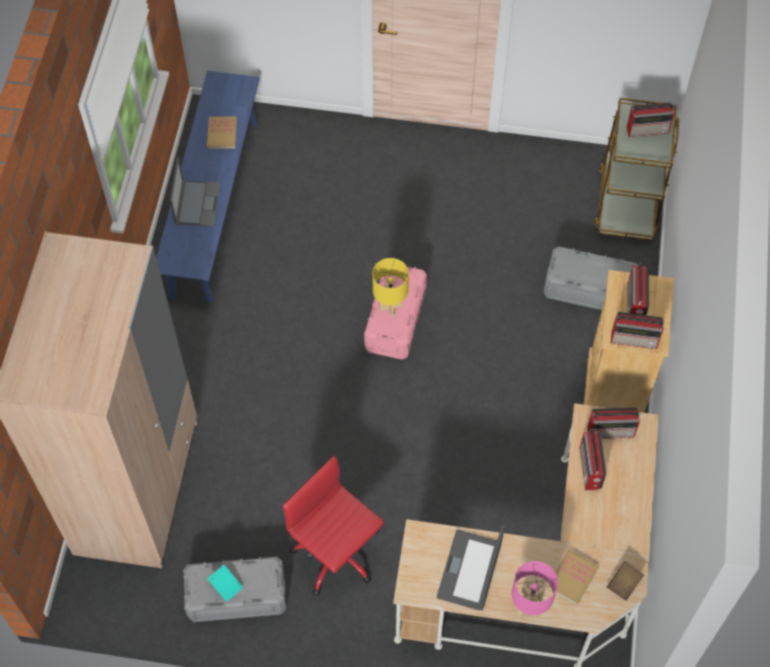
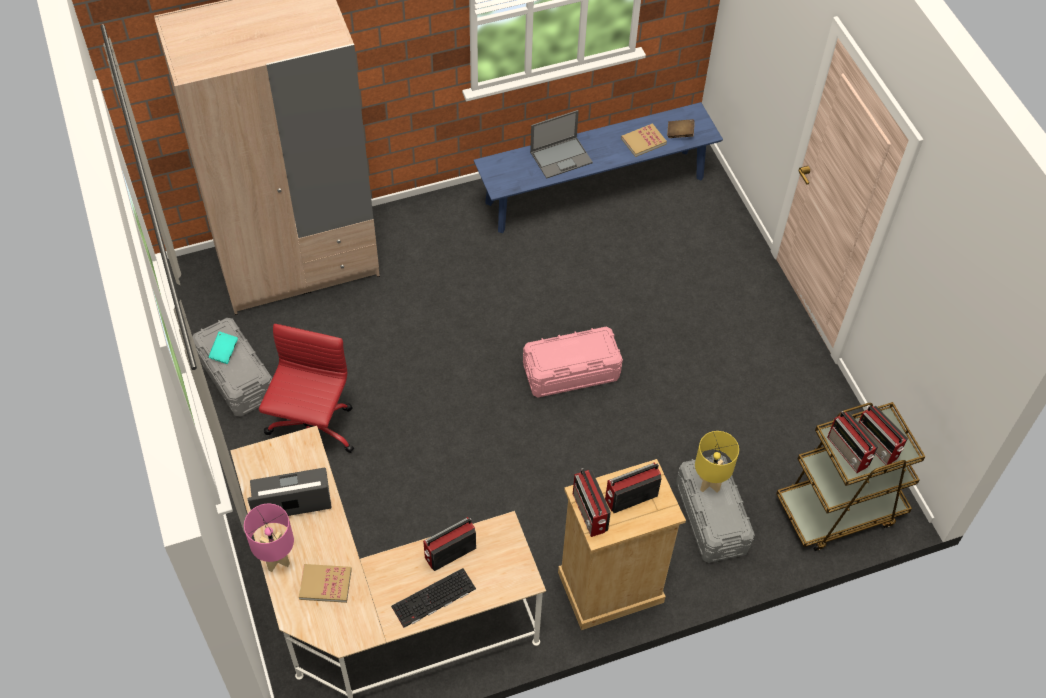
camera: 60 degrees right, 5 degrees down
(390, 307) = (563, 349): yellow table lamp -> yellow table lamp (708, 483)
(611, 431) = (502, 555): radio -> radio (848, 452)
(624, 584) = (341, 632): brown book -> brown book (680, 133)
(627, 500) = (433, 599): none -> keyboard

